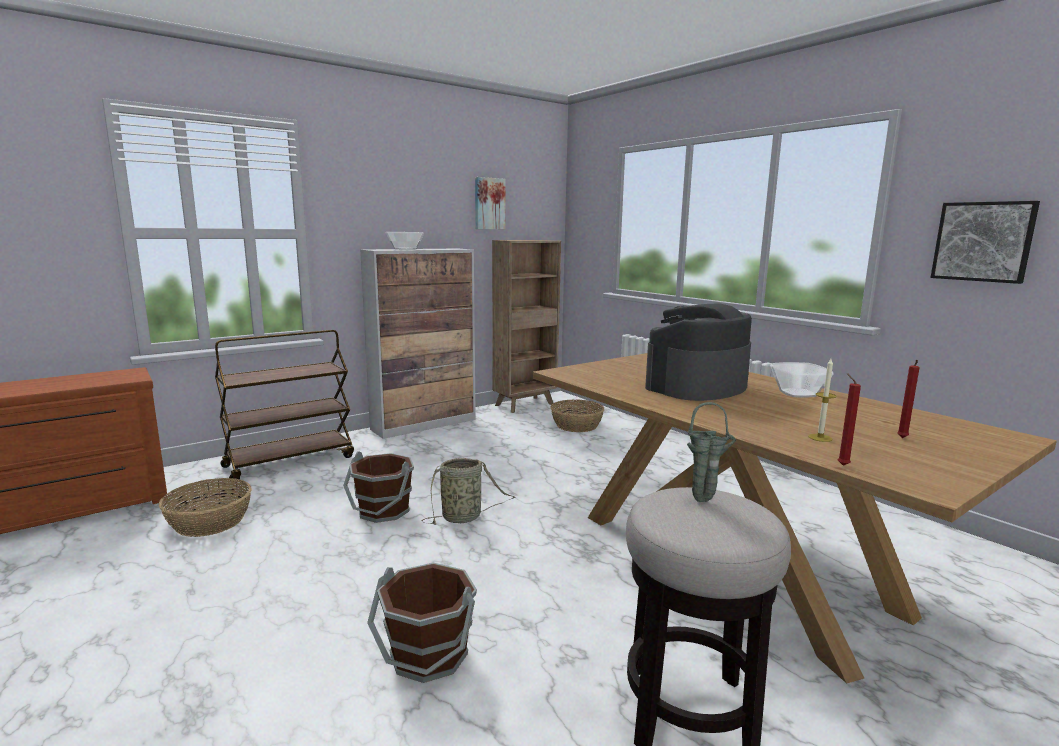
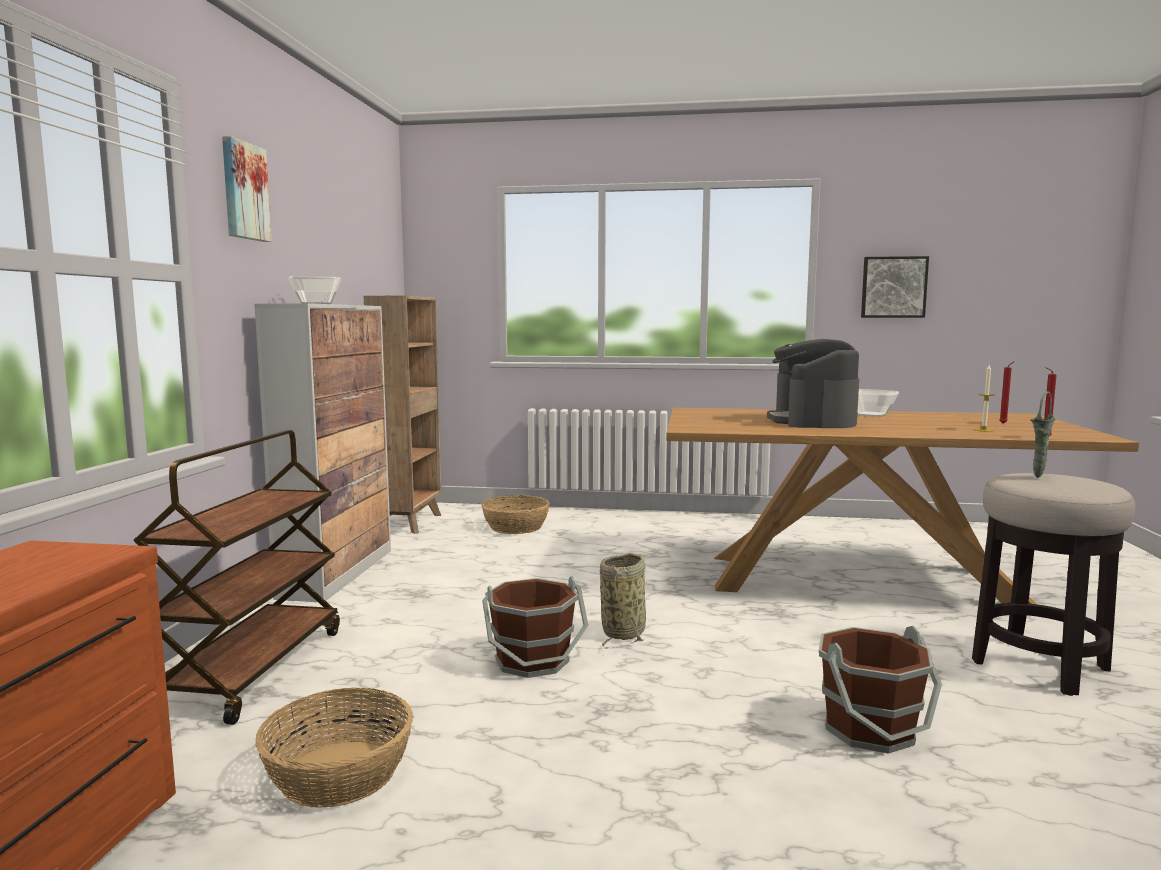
camera: 45 degrees left, 5 degrees down
(489, 203) = (352, 245): picture -> picture (243, 191)

